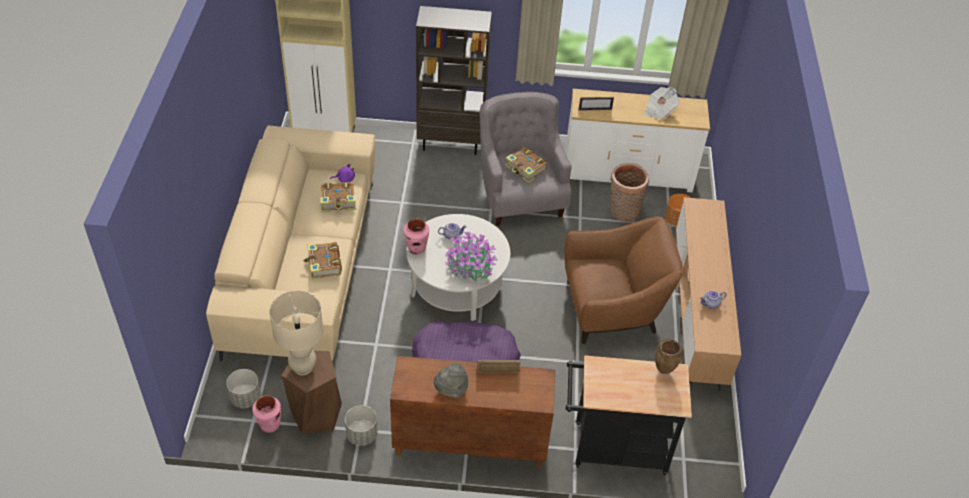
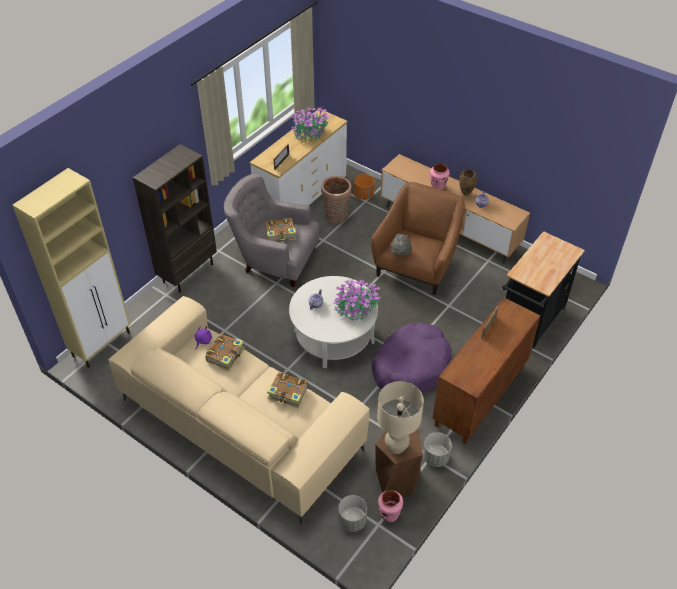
camera: 55 degrees left, 0 degrees up
(416, 248) = (312, 330): pink vase -> pink vase (437, 188)
(451, 390) = (489, 359): grey hat -> grey hat (400, 254)
(659, 110) = (310, 133): newspaper -> potted plant
(663, 371) = (542, 245): brown vase -> brown vase (466, 194)

